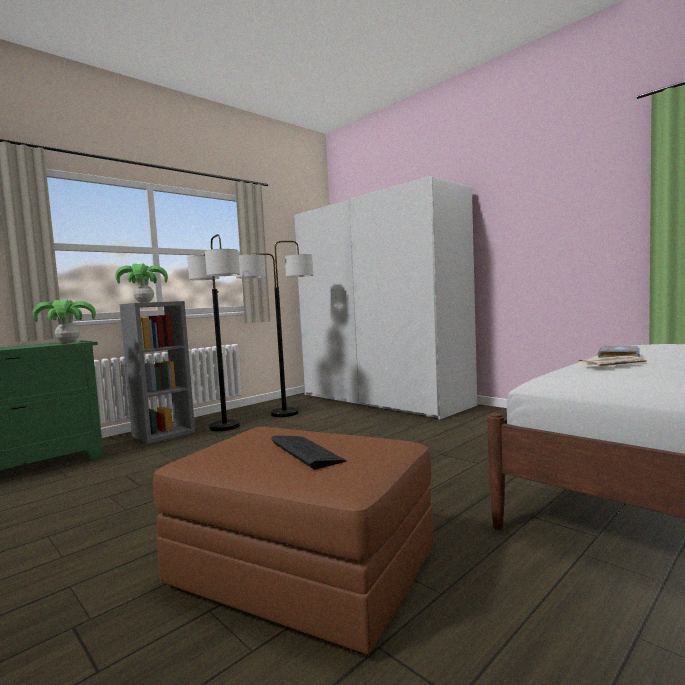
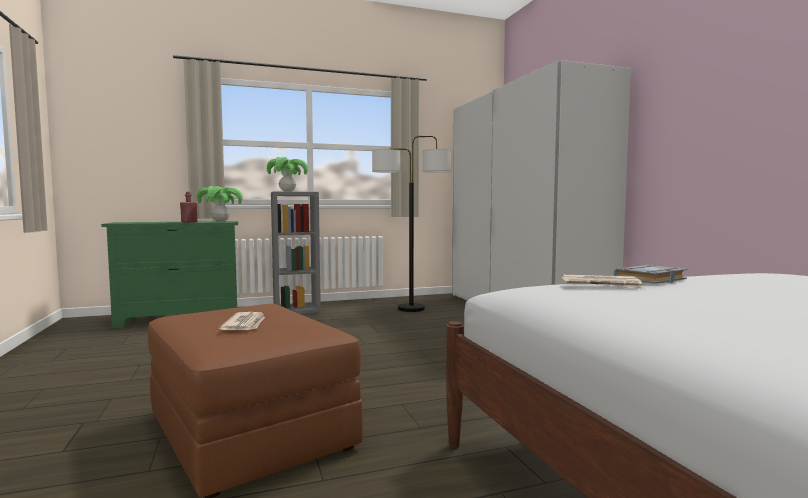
camera: 25 degrees right, 0 degrees up
(31, 346) = (189, 222): none -> red bottle
(224, 427) = (348, 312): floor lamp -> none
(306, 452) = (245, 324): keyboard -> newspaper

